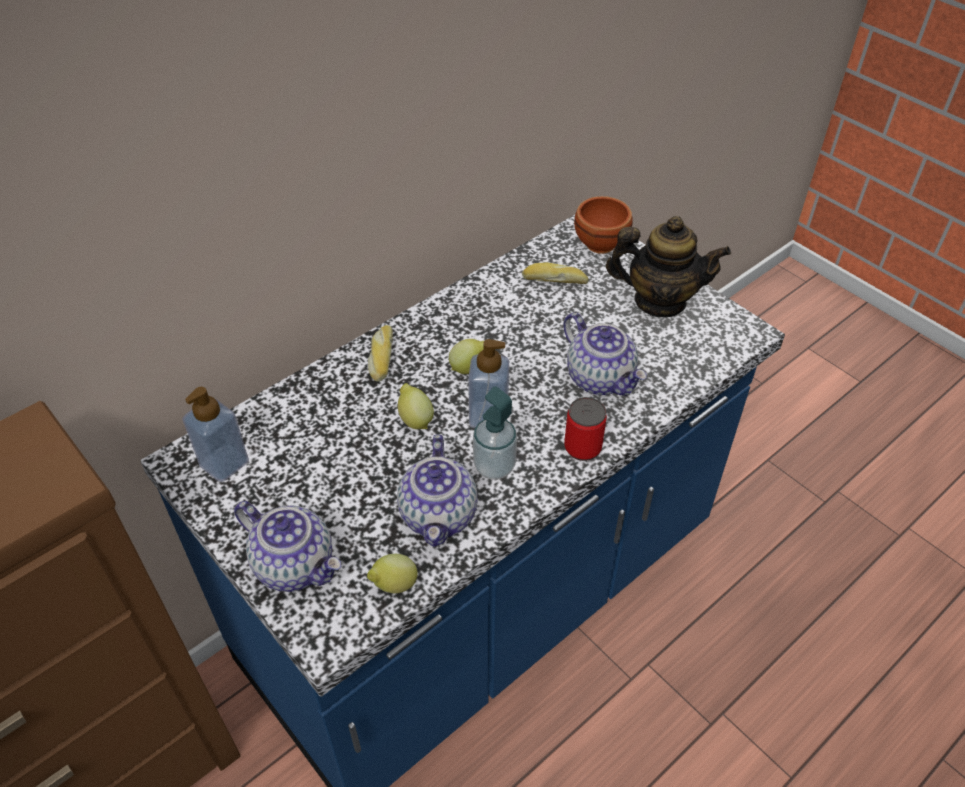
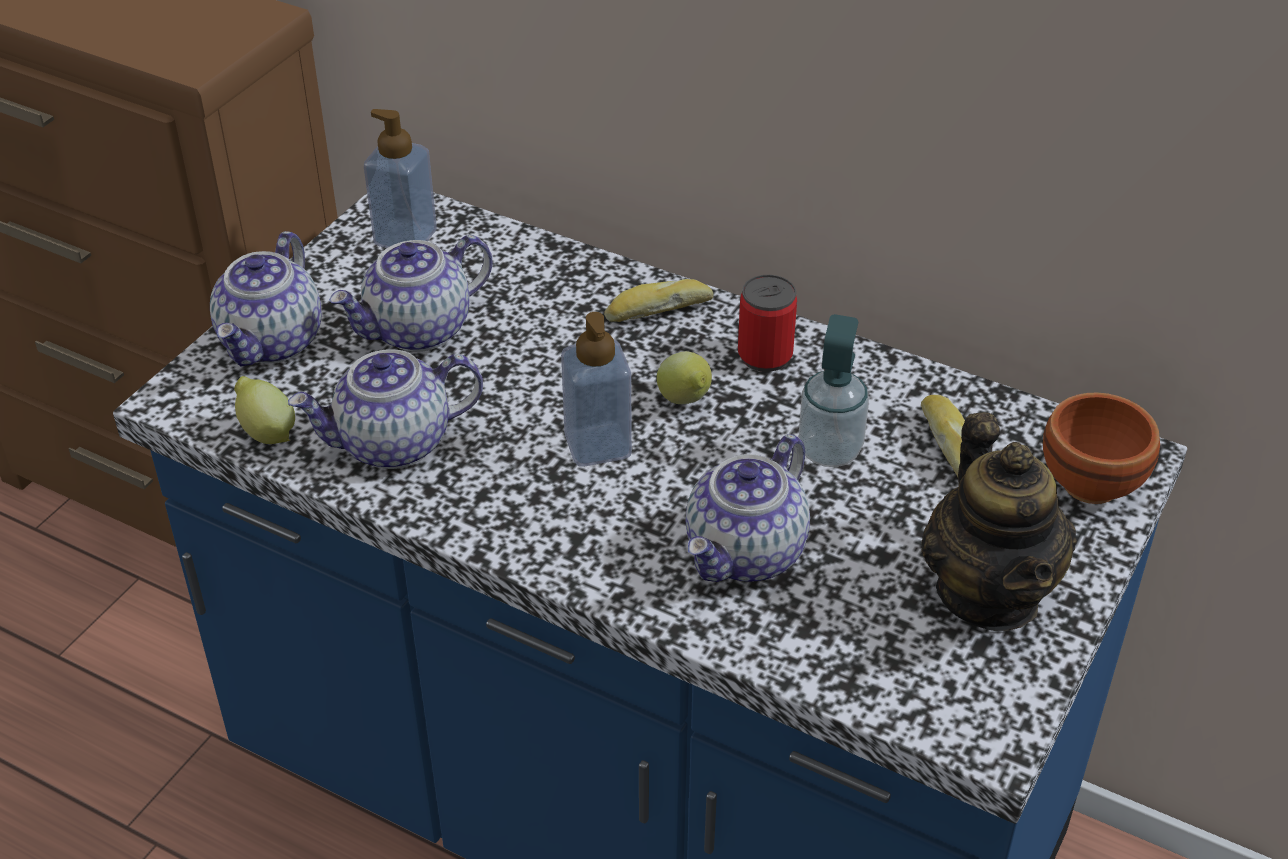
camera: 70 degrees right, 5 degrees down
(332, 478) = (418, 330): none -> teapot
(415, 419) = (555, 375): lemon -> none
(494, 466) = (503, 475): soap dispenser -> soap dispenser (829, 451)
(582, 447) = (583, 563): can -> can (765, 356)

